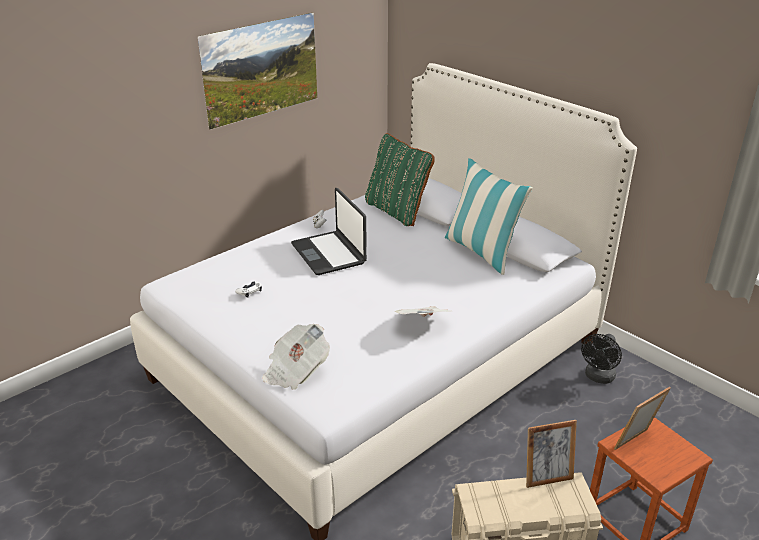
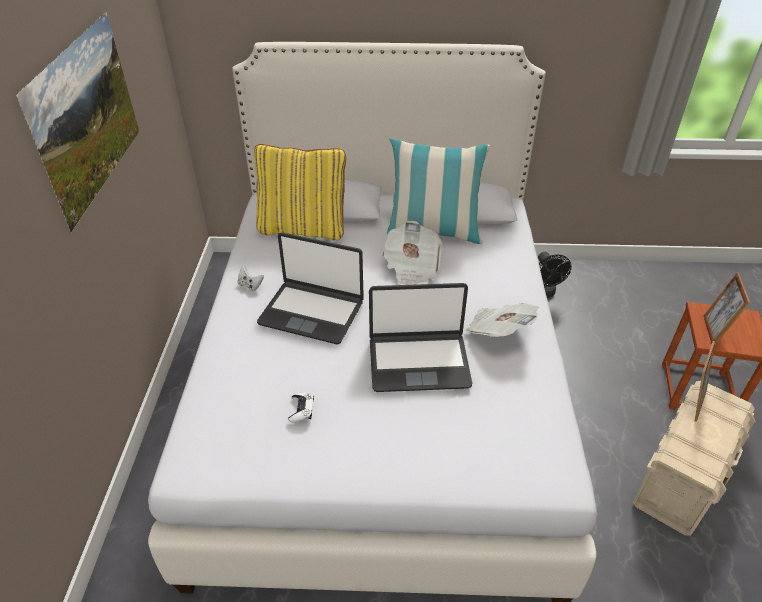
camera: 45 degrees left, 10 degrees up
(295, 371) = (478, 464): newspaper -> newspaper (411, 268)
(346, 308) = (418, 362): none -> laptop
(397, 211) = (303, 228): green pillow -> yellow pillow

